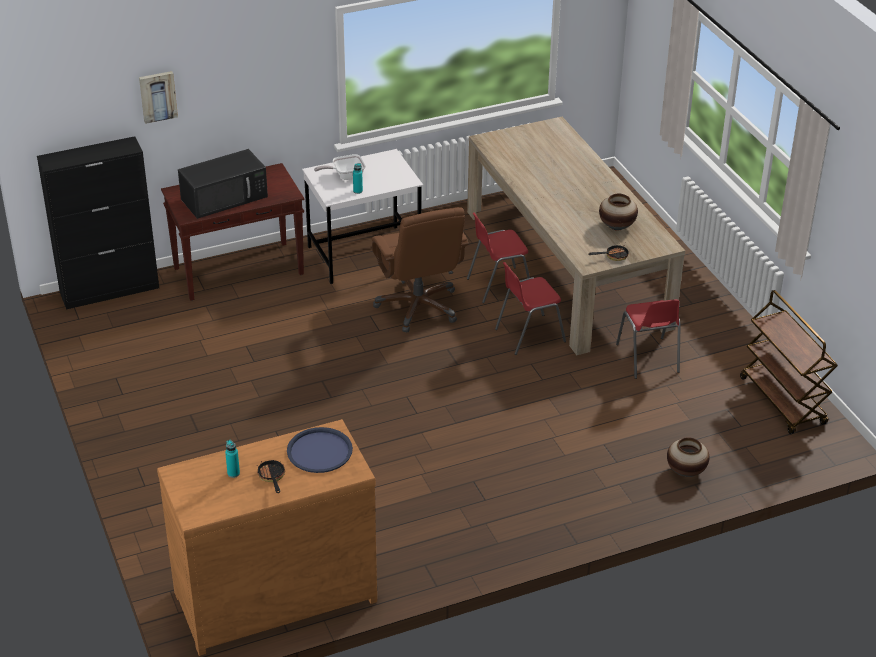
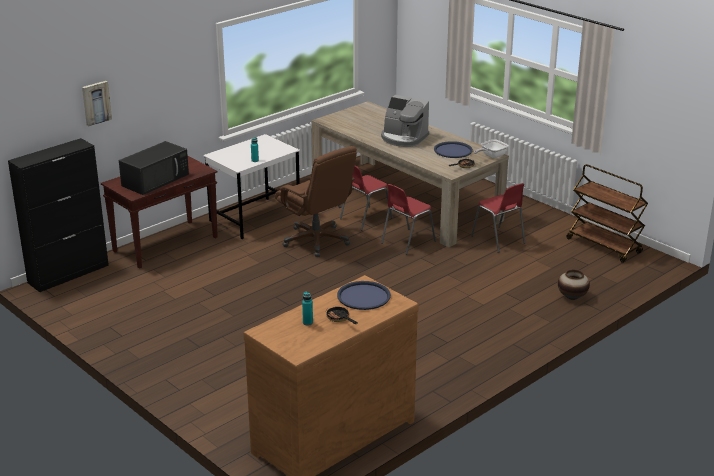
camera: 20 degrees left, 10 degrees down
(345, 176) = (239, 154): frying pan -> frying pan (491, 156)
(566, 191) = (403, 138): none -> coffee machine
(617, 226) = (453, 150): vase -> blue tray

